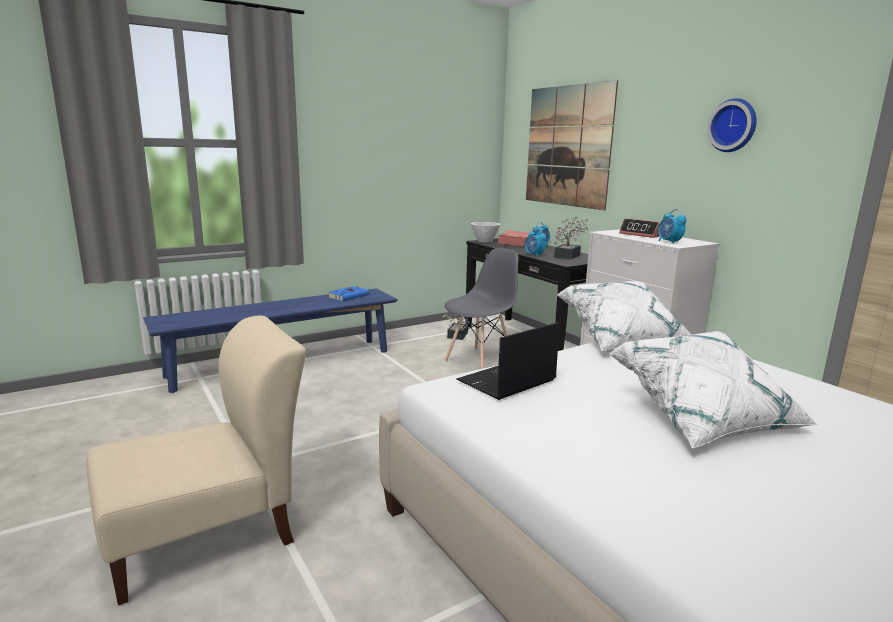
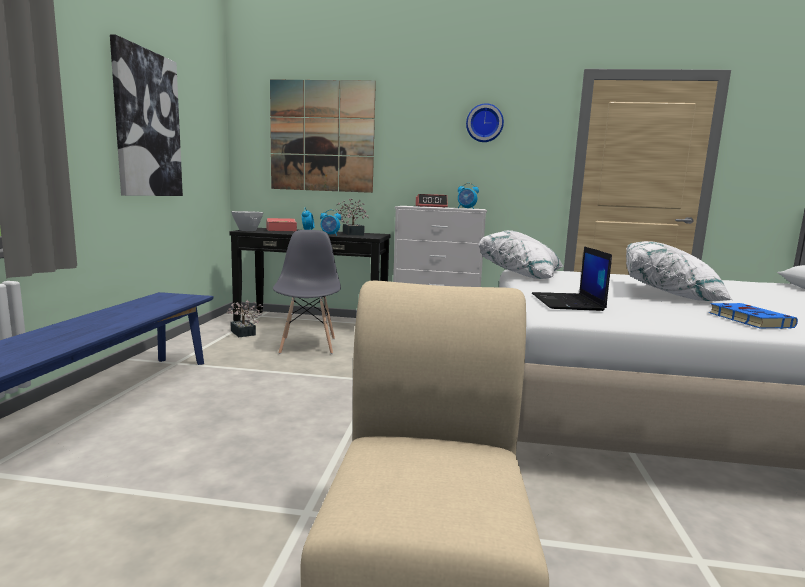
camera: 50 degrees left, 5 degrees down
(349, 296) = (151, 302): blue book -> blue book (747, 320)
(390, 152) = (147, 124): none -> picture

